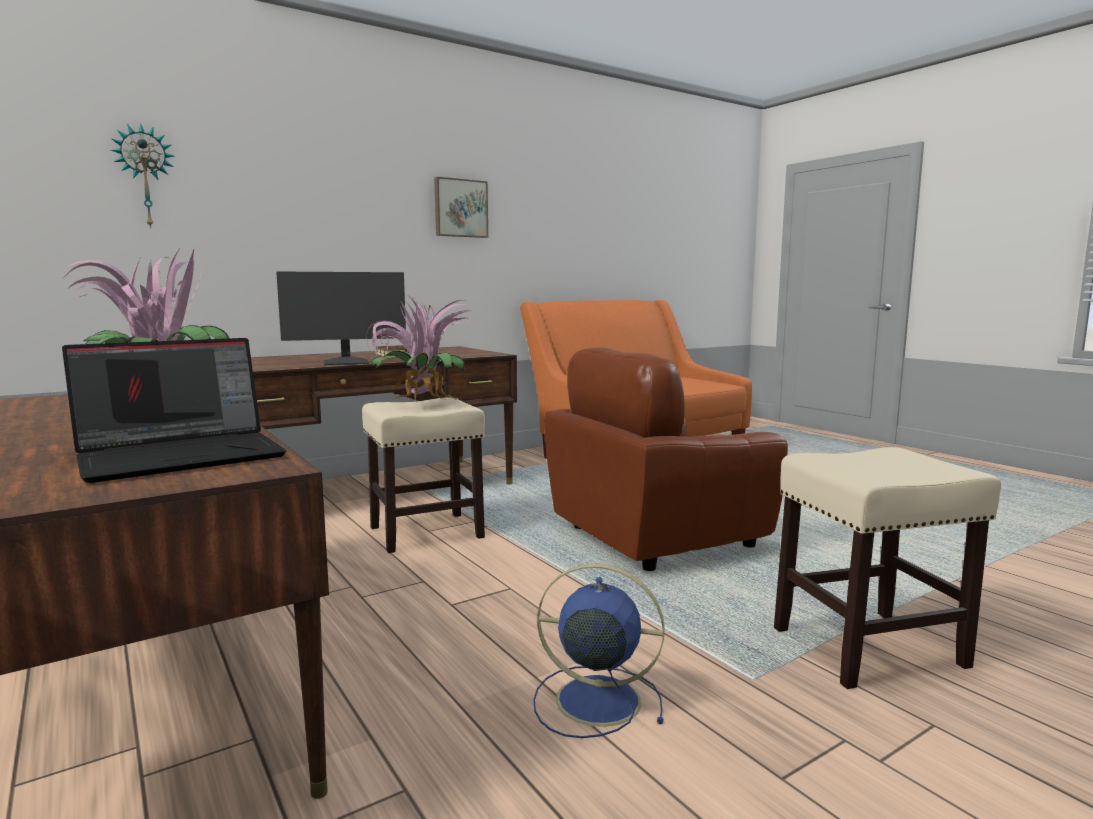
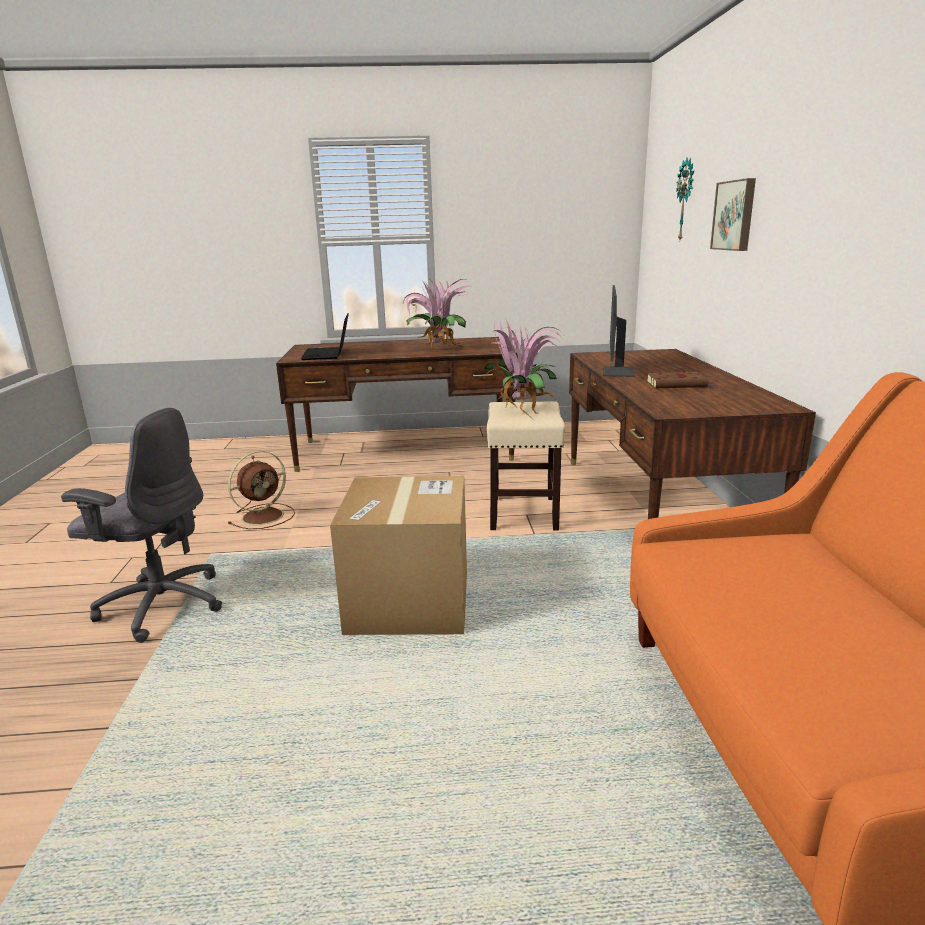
camera: 120 degrees right, 10 degrees up
(460, 208) = (868, 194): picture -> picture (735, 215)
(594, 700) = (264, 516): blue fan -> brown fan
(657, 537) = (409, 602): brown armchair -> cardboard box
(869, 646) = (162, 604): beige stool -> grey office chair

